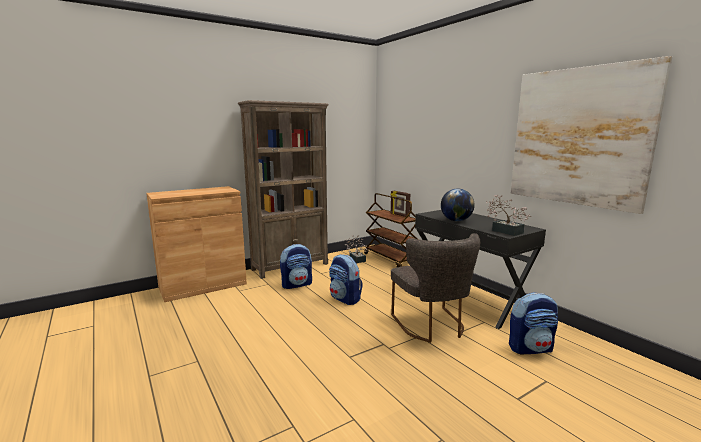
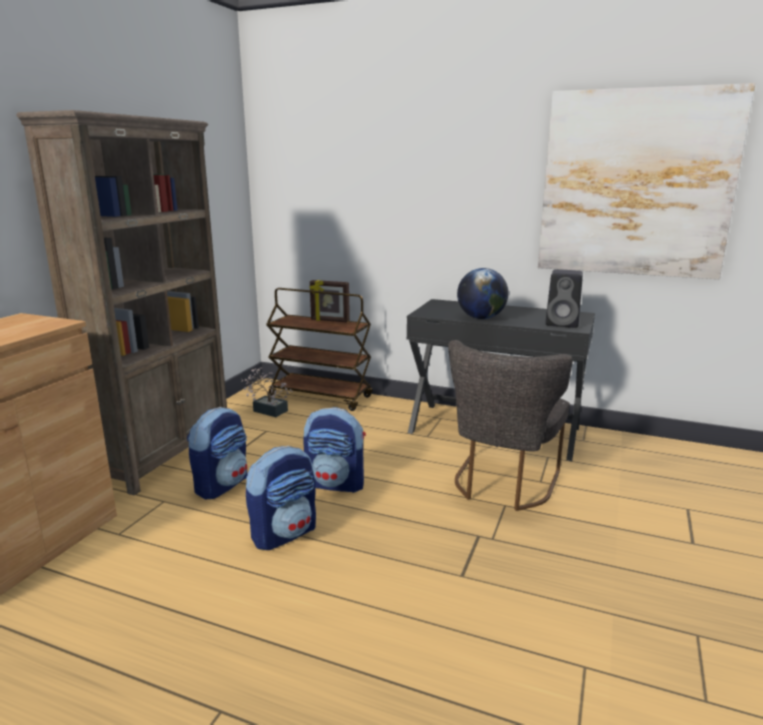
camera: 35 degrees left, 5 degrees up
(432, 326) = (502, 485): grey chair -> grey chair turned 75 degrees clockwise
(504, 231) = (563, 323): potted plant -> black speaker
(530, 348) = (629, 474): backpack -> backpack (284, 533)

